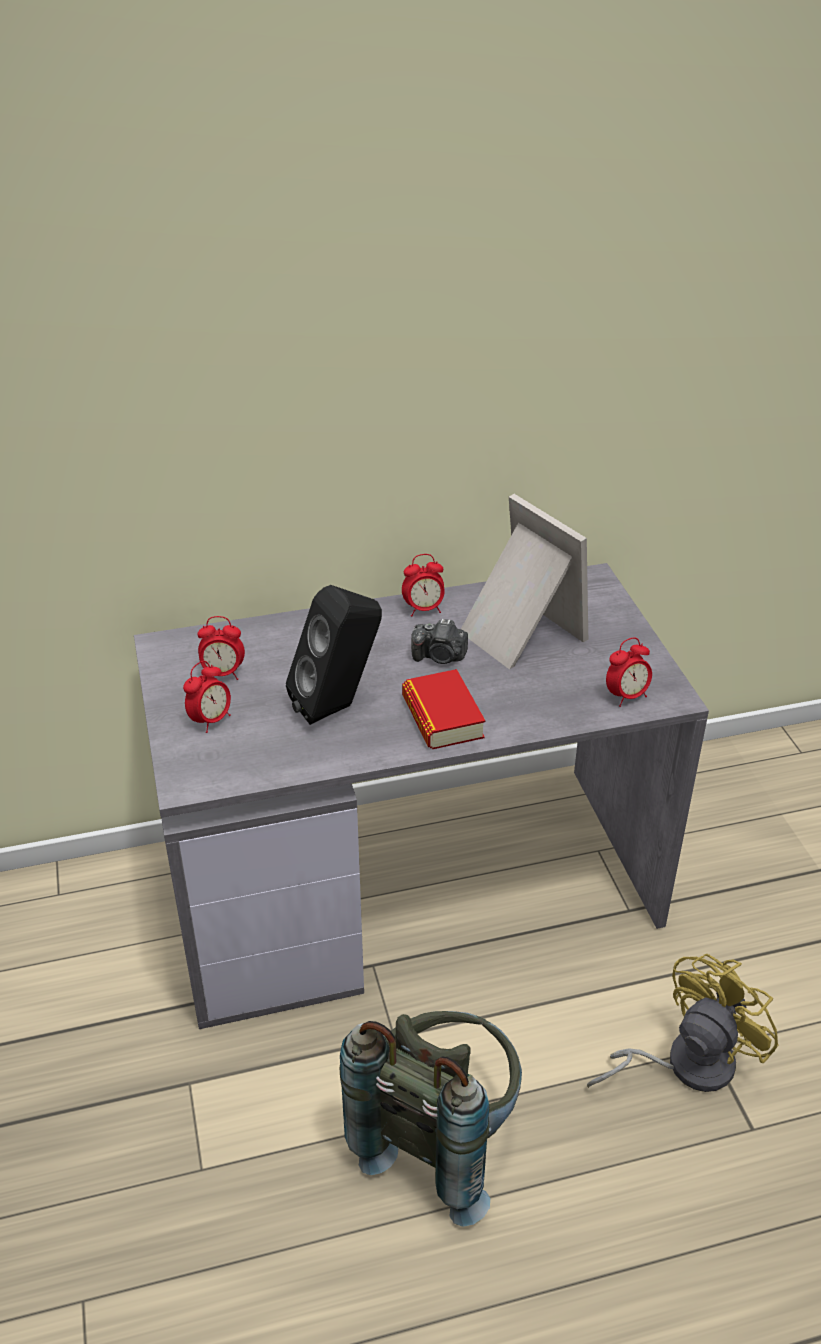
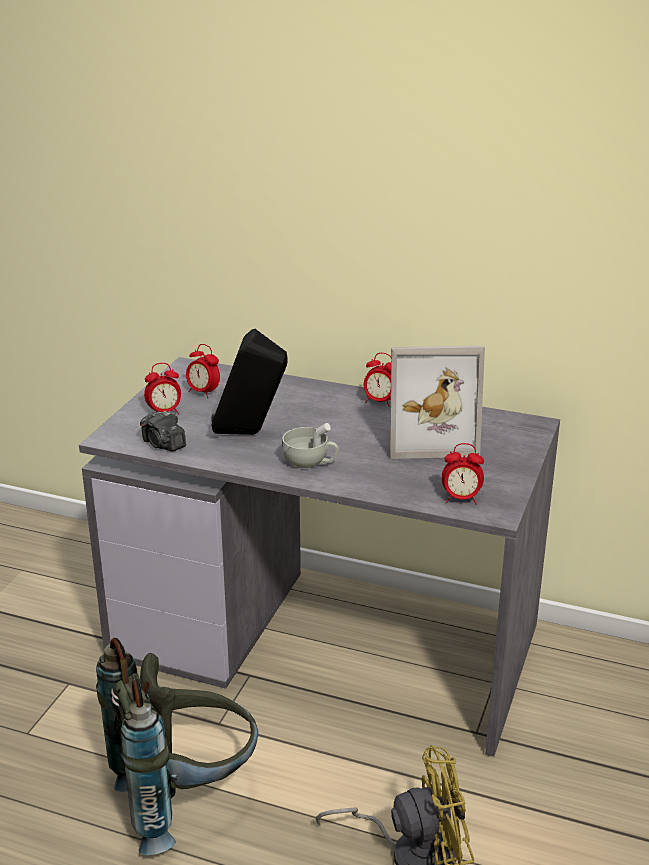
camera: 35 degrees right, 10 degrees down
(440, 657) = (355, 430): camera -> camera (163, 444)
(442, 717) = (310, 463): book -> white cup
(517, 633) = (429, 436): picture frame -> picture frame turned 90 degrees clockwise

